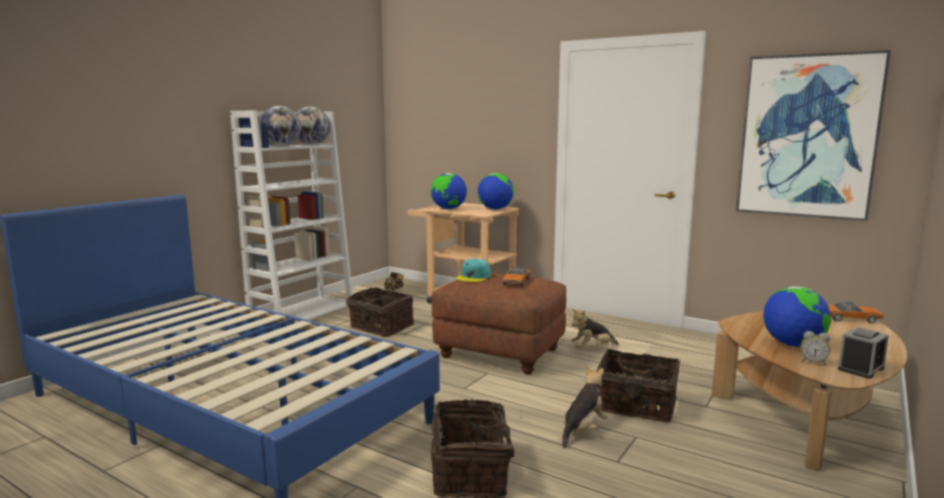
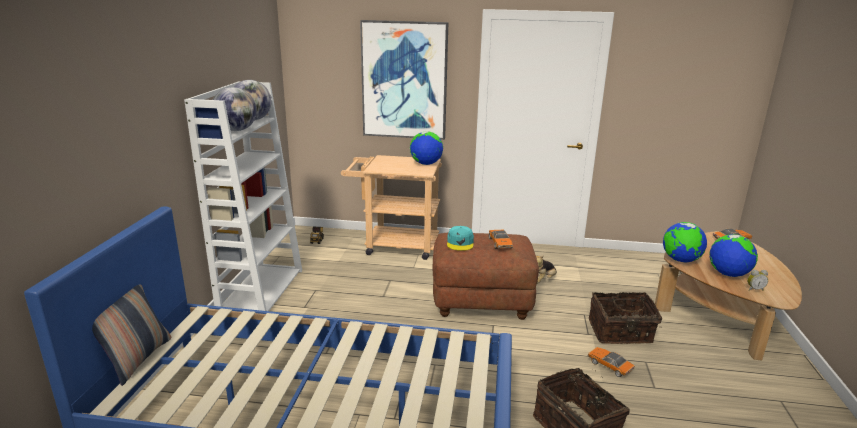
camera: 25 degrees left, 10 degrees up
(110, 315) = (137, 359): none -> pillow
(380, 327) = (355, 293): basket -> none
(448, 209) = (385, 168): globe -> globe (680, 260)
(583, 430) = (609, 365): plush toy -> toy car
(808, 136) = (686, 101): picture -> picture (404, 80)
(861, 369) = (782, 289): alarm clock -> none

